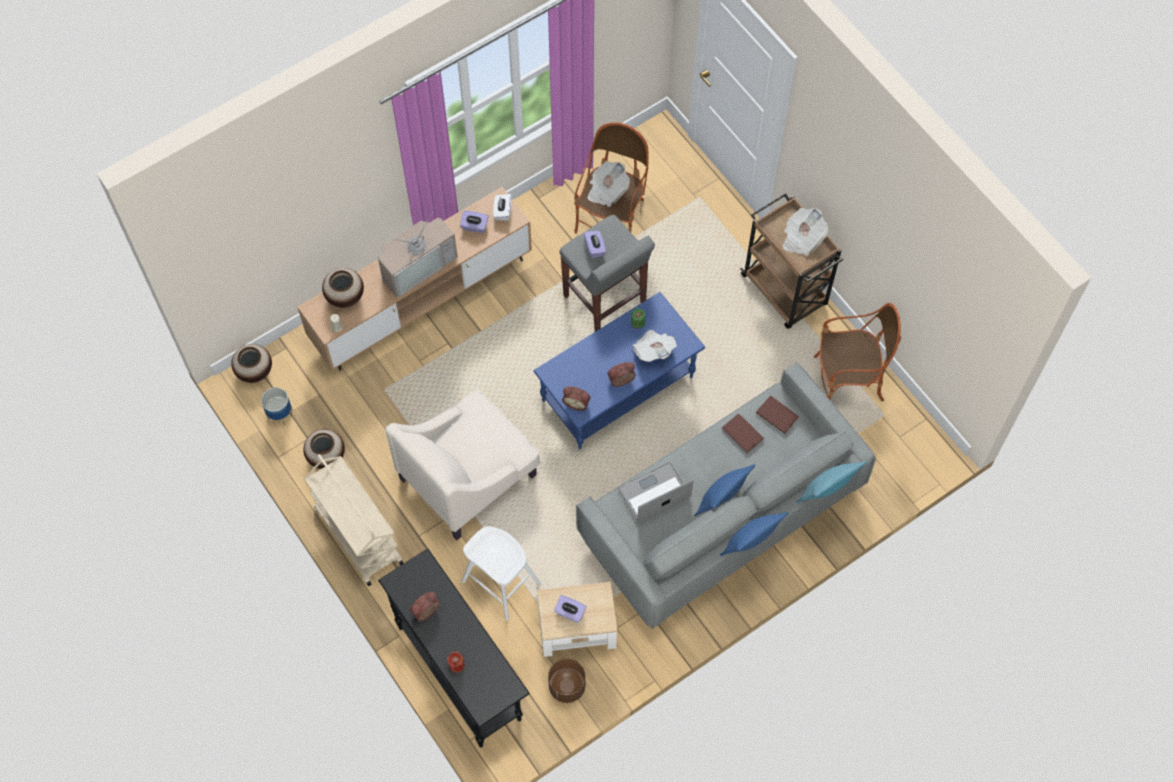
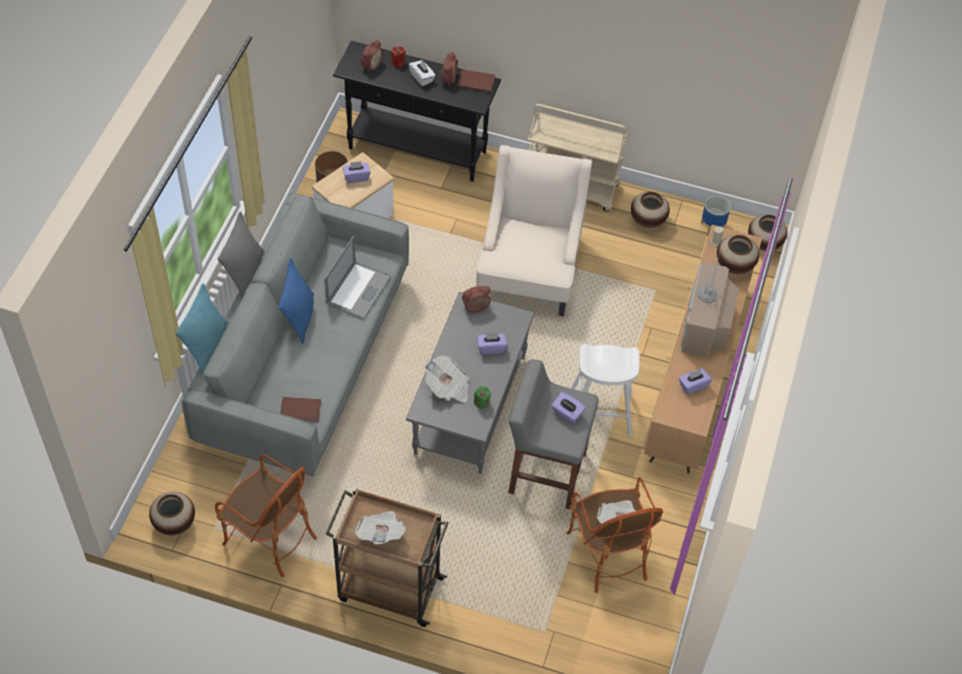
camera: 140 degrees right, 10 degrees down
(501, 582) = (438, 217): white stool -> white stool (600, 412)
(502, 212) = (683, 414): white tissue box -> white tissue box (422, 78)
(593, 361) = (491, 348): none -> purple tissue box
(618, 390) = (469, 404): blue coffee table -> grey coffee table
(622, 381) = (453, 346): alarm clock -> alarm clock (370, 65)
(742, 435) = (319, 376): brown book -> brown book (476, 81)
(750, 543) = (245, 273): blue pillow -> grey pillow
(847, 381) = (269, 538): armchair -> armchair turned 105 degrees counterclockwise
(912, 438) = (174, 523): none -> vase

